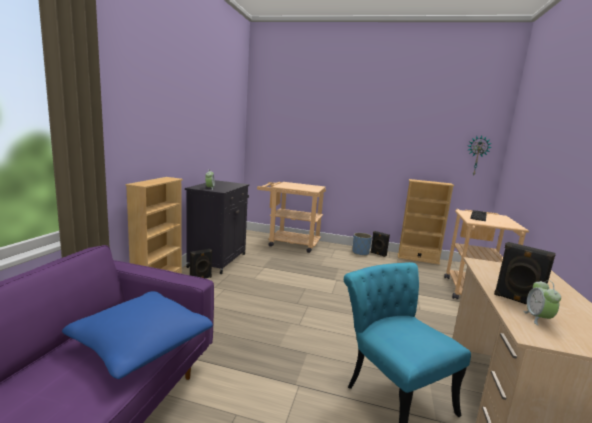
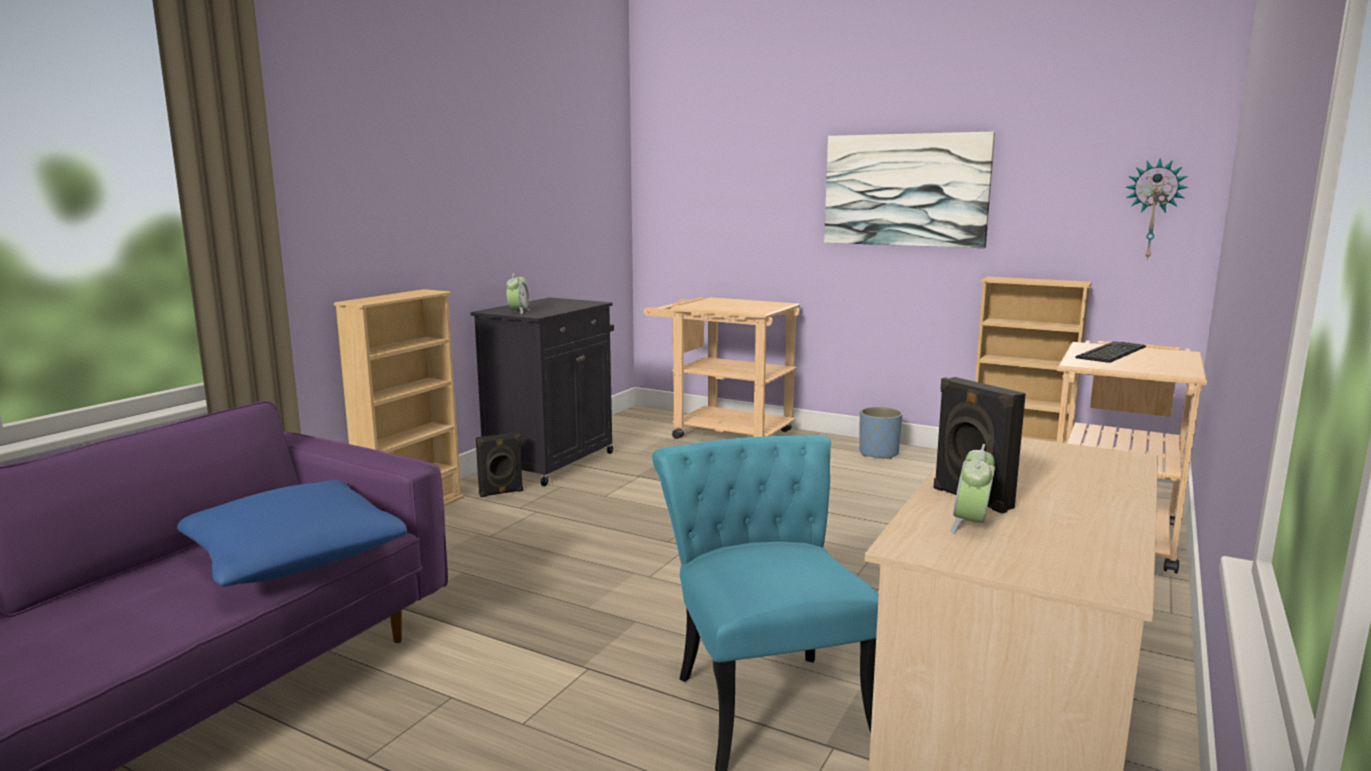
camera: 15 degrees right, 0 degrees up
(375, 140) = (905, 190): none -> picture
(378, 254) = (921, 457): black speaker -> none

